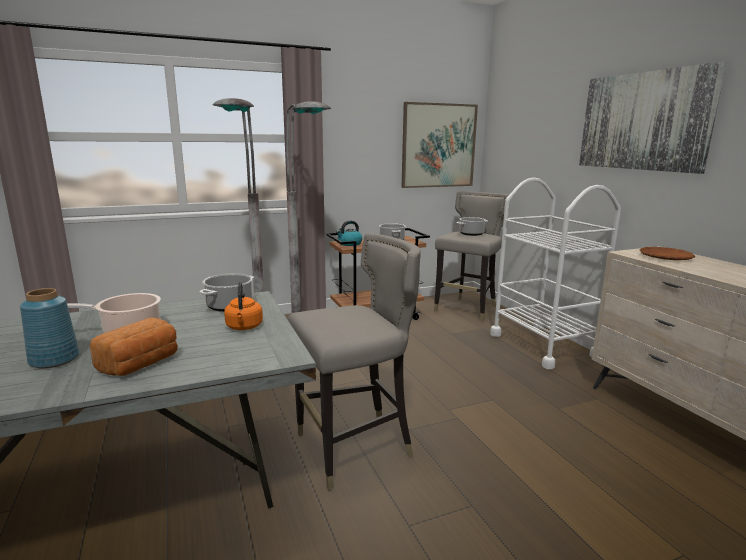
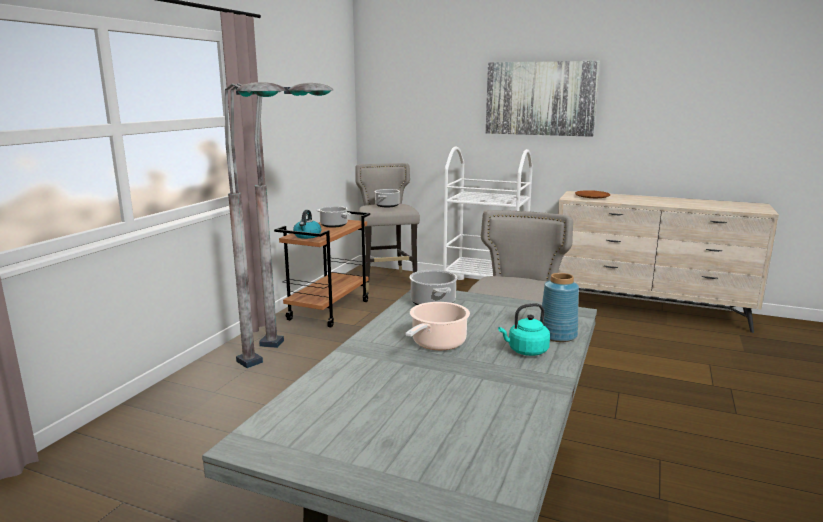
camera: 45 degrees left, 0 degrees up
(53, 359) = (465, 377): blue vase -> blue vase (557, 335)
(141, 364) = (526, 351): bread -> turquoise kettle
(244, 327) = (496, 310): orange kettle -> none
(438, 146) = (330, 119): picture -> none

